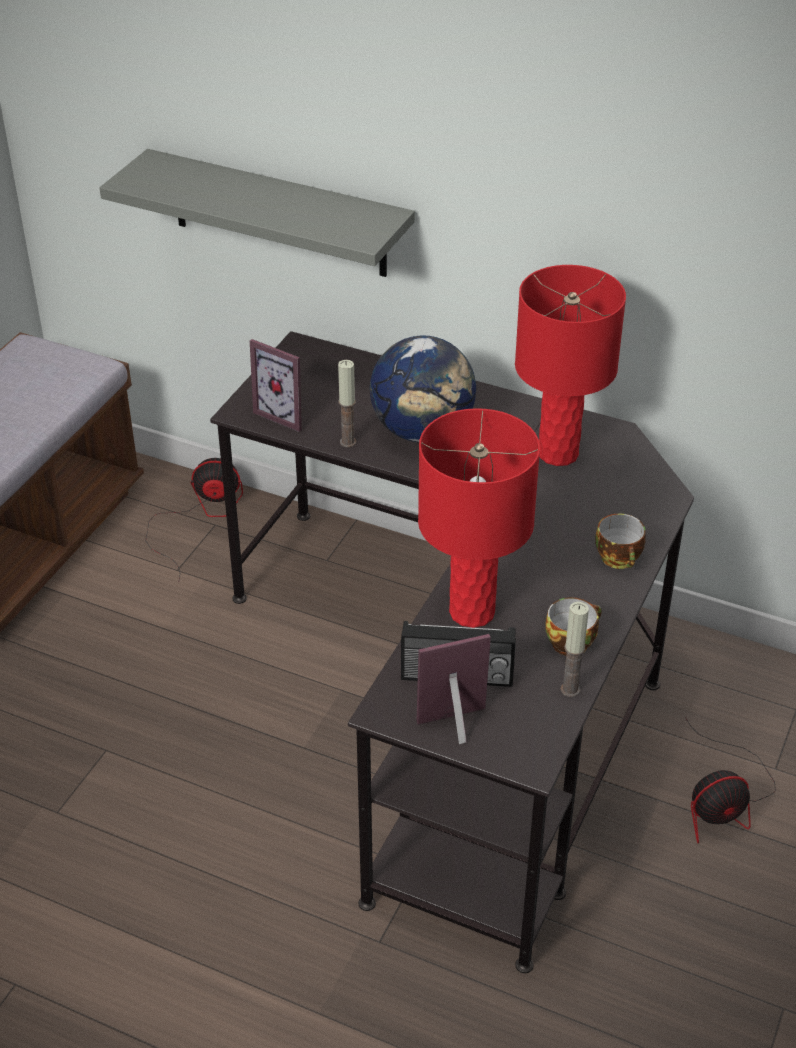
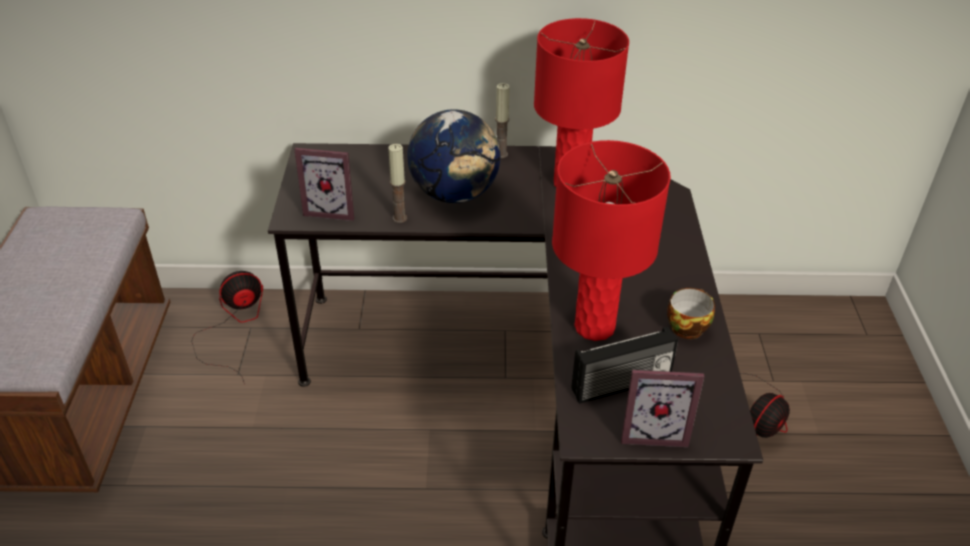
camera: 25 degrees left, 0 degrees up
(279, 214) = (269, 39): grey shelf -> none
(456, 728) = (653, 430): picture frame -> picture frame turned 135 degrees counterclockwise
(570, 689) = (715, 365): candle -> candle (501, 154)
(620, 559) = (674, 250): cup -> none

